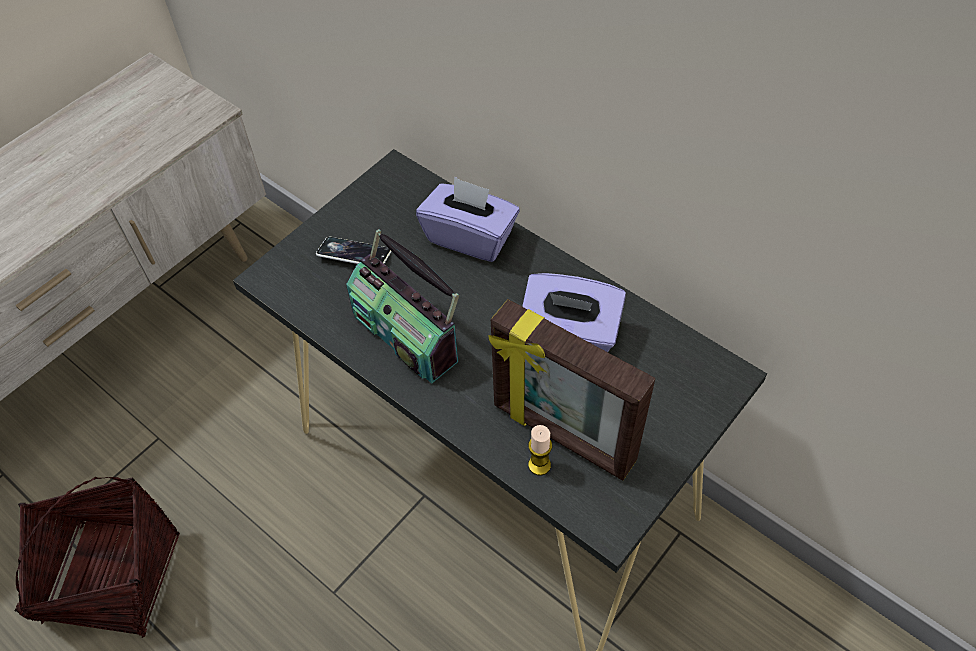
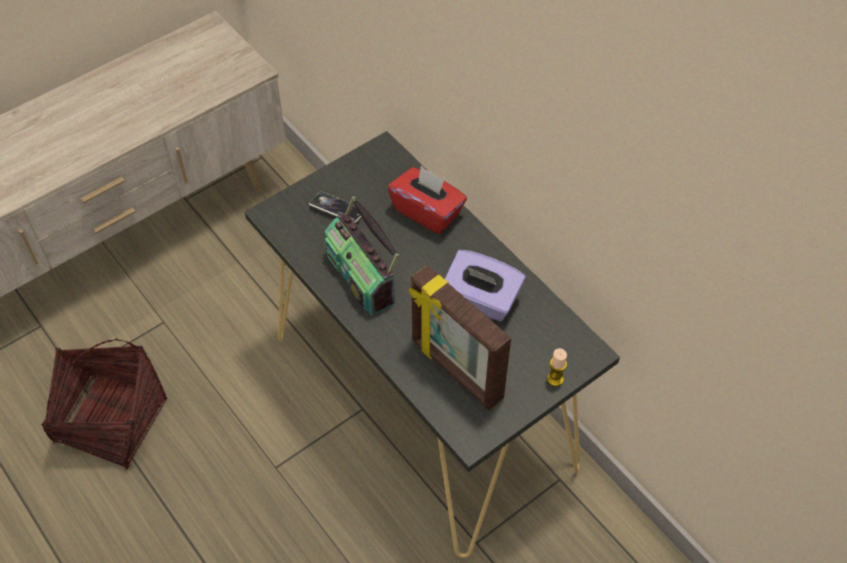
camera: 10 degrees right, 0 degrees up
(470, 237) = (427, 212): purple tissue box -> red tissue box
(539, 465) = (433, 388): candle -> candle (555, 379)

